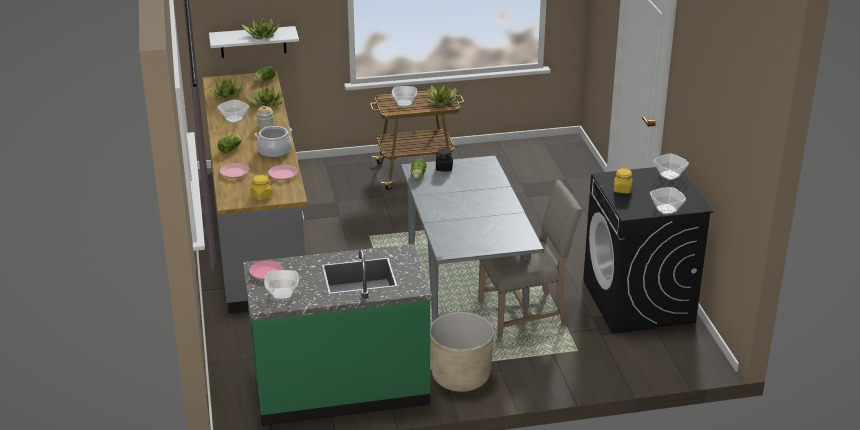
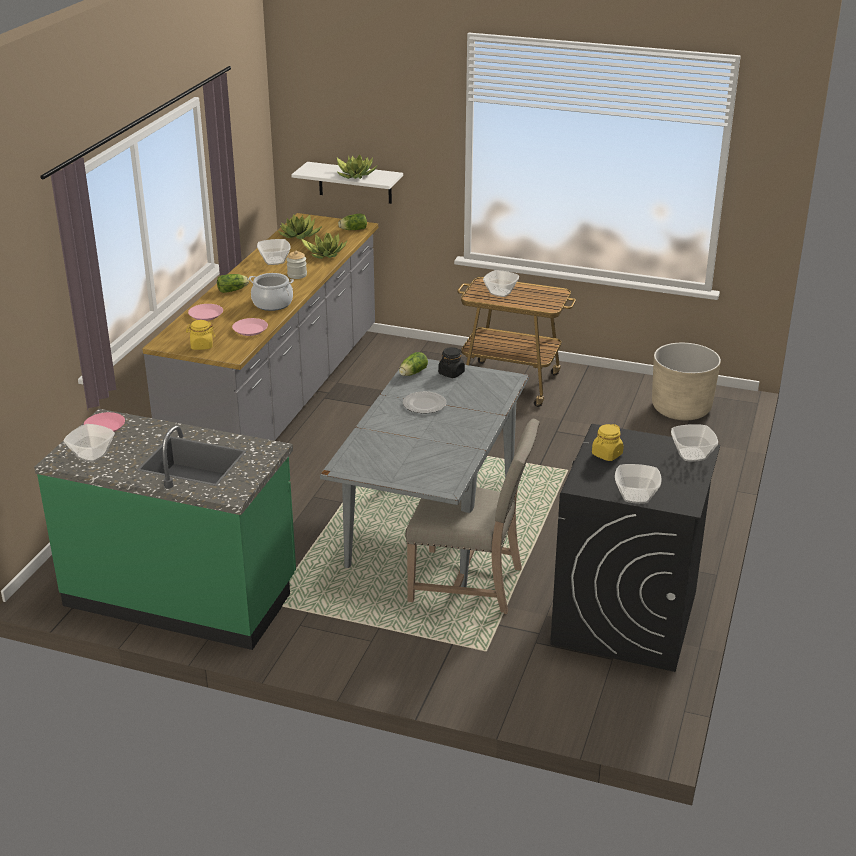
camera: 30 degrees right, 0 degrees up
(442, 101) = (545, 301): potted plant -> none
(450, 194) = (423, 404): none -> plate
(460, 377) = (319, 631): beige planter -> beige planter (681, 409)

